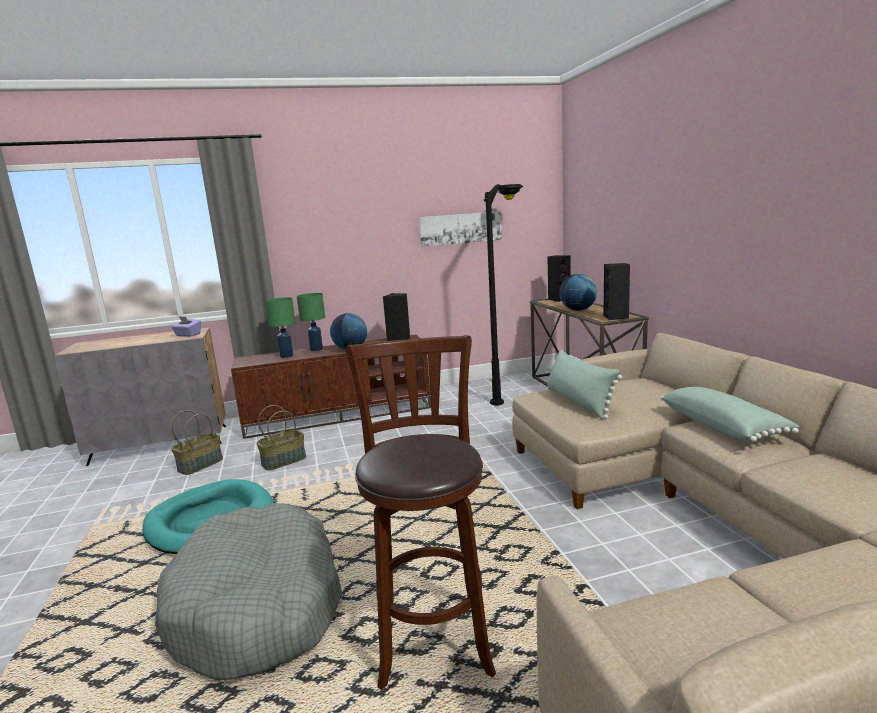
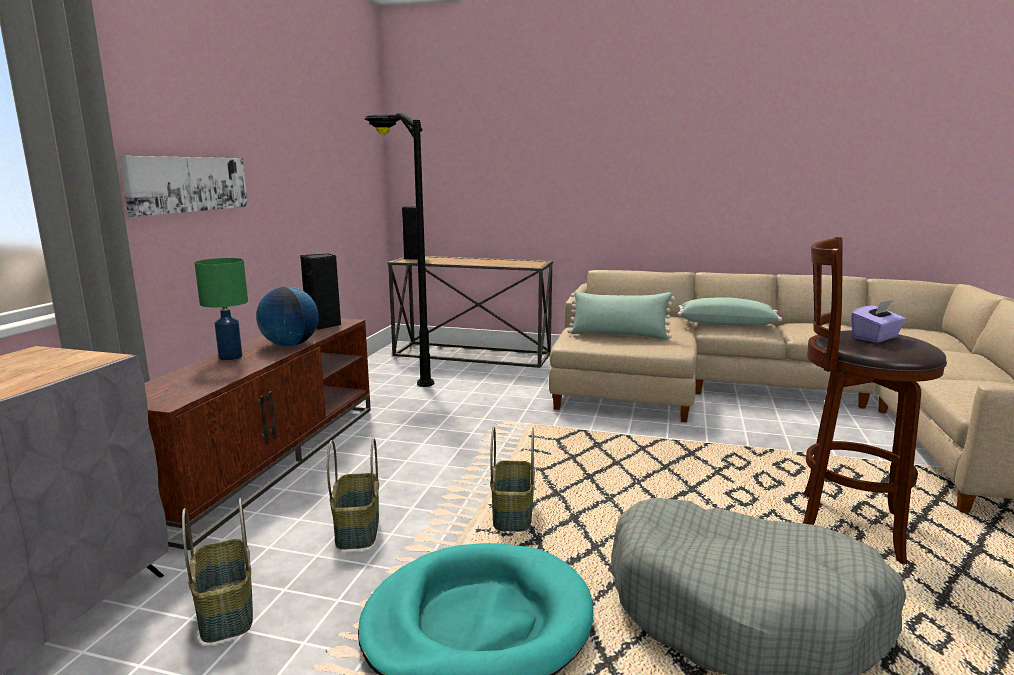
camera: 60 degrees left, 0 degrees up
(188, 335) = (64, 361): purple tissue box -> purple tissue box (875, 338)
(286, 356) = (211, 374): green table lamp -> none
(333, 491) = (511, 513): none -> basket
(460, 228) = (319, 167): picture -> picture (188, 184)
(578, 310) = (477, 263): globe -> none
(616, 317) = (534, 263): black speaker -> none

